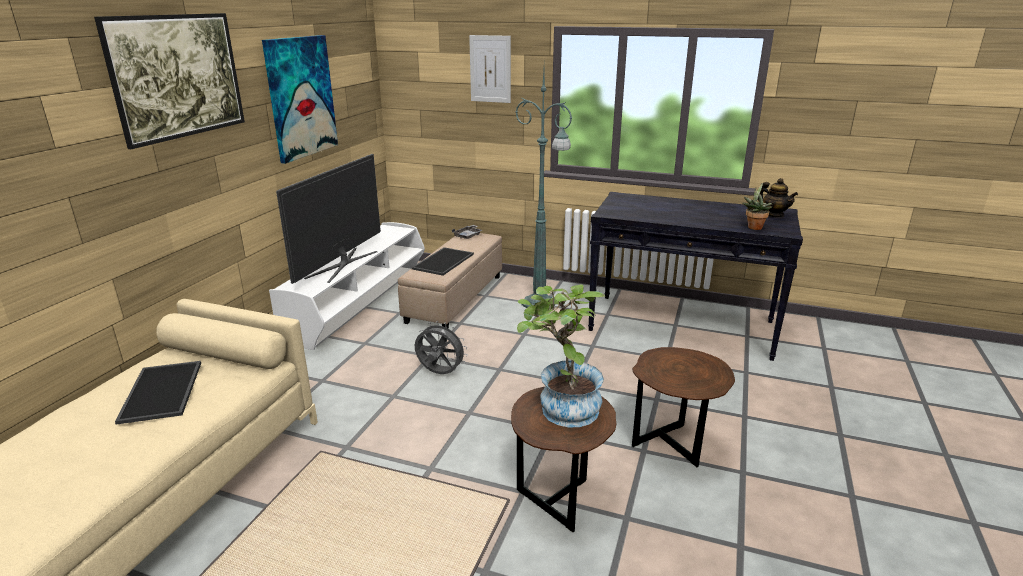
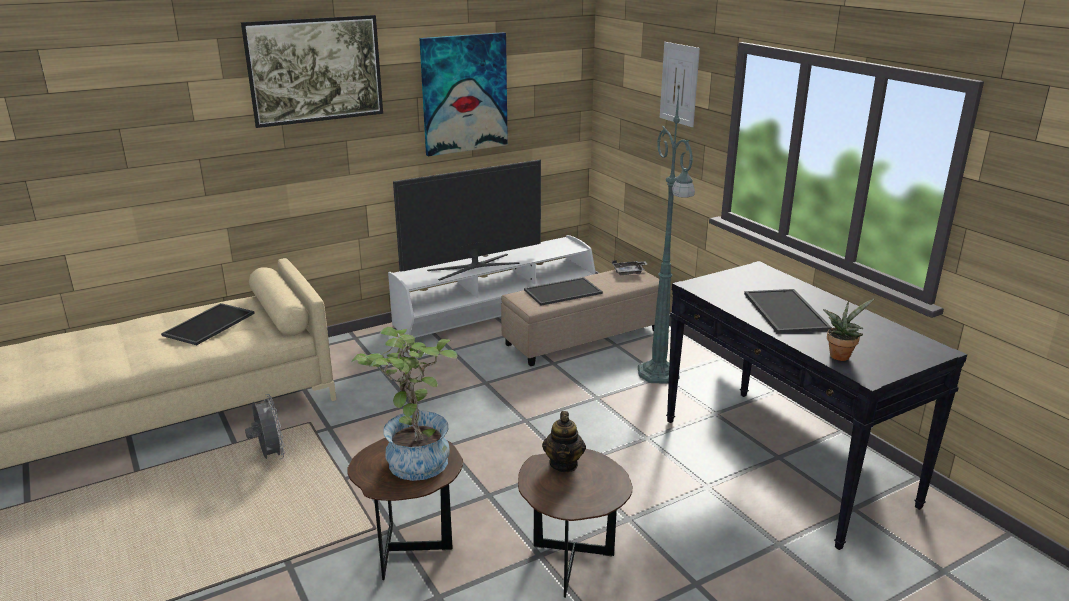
camera: 40 degrees right, 0 degrees up
(439, 373) = (471, 402): grey fan -> grey fan (270, 456)
(681, 213) = (783, 311): none -> tray
(774, 215) = (908, 350): teapot -> teapot (564, 464)

